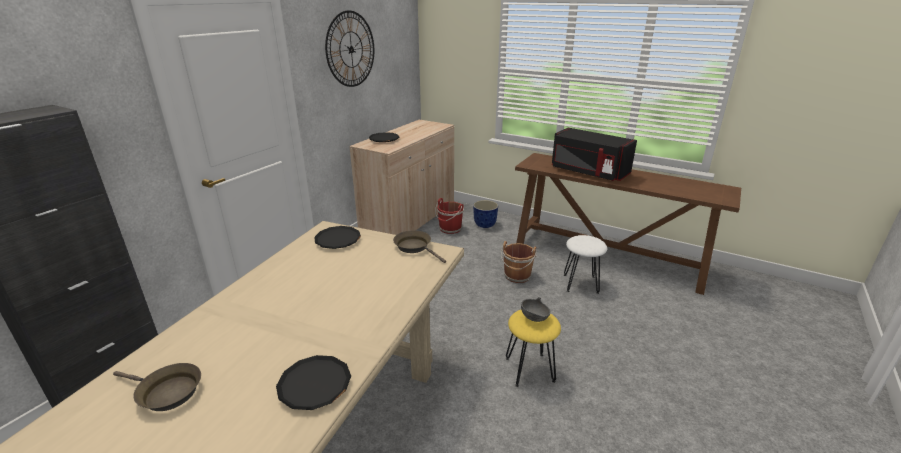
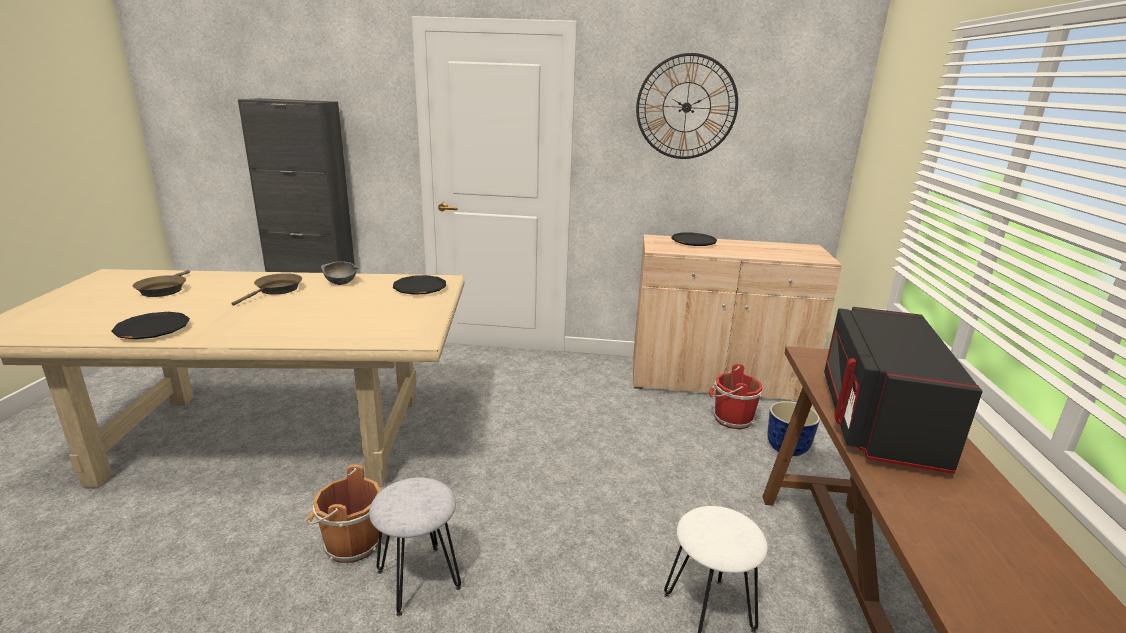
camera: 65 degrees right, 5 degrees down
(415, 247) = (422, 324): brown frying pan -> brown frying pan (276, 290)
(517, 276) = (658, 518): brown bucket -> brown bucket (350, 544)
(529, 370) = (417, 579): yellow stool -> grey stool
(535, 318) = (418, 497): grey bowl -> grey bowl (341, 283)

